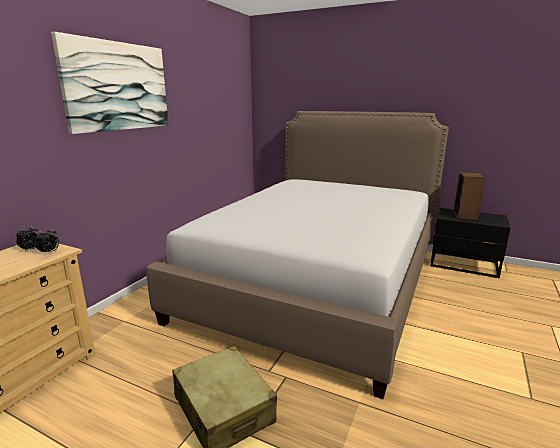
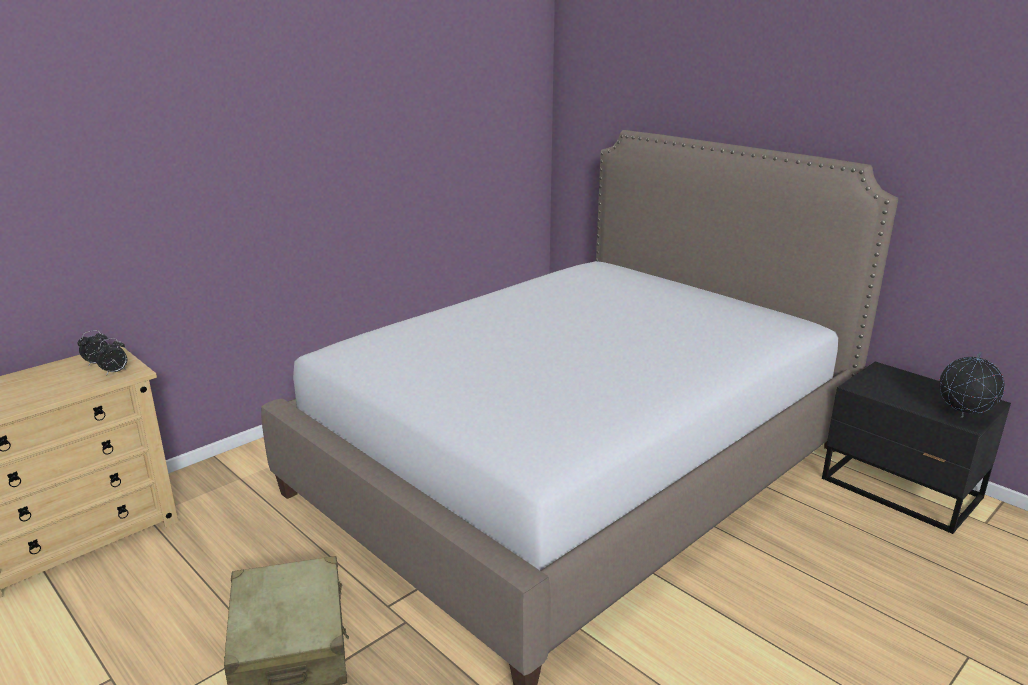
camera: 20 degrees right, 5 degrees up
(118, 86) = (258, 110): picture -> none
(465, 215) = (909, 389): speaker -> none
(497, 222) = (963, 417): none -> globe

